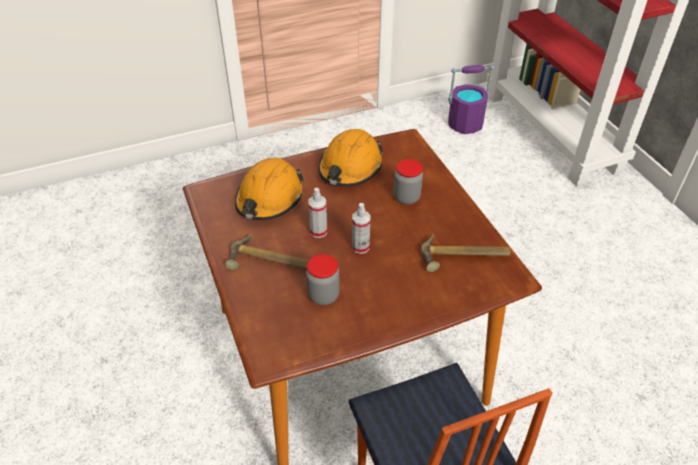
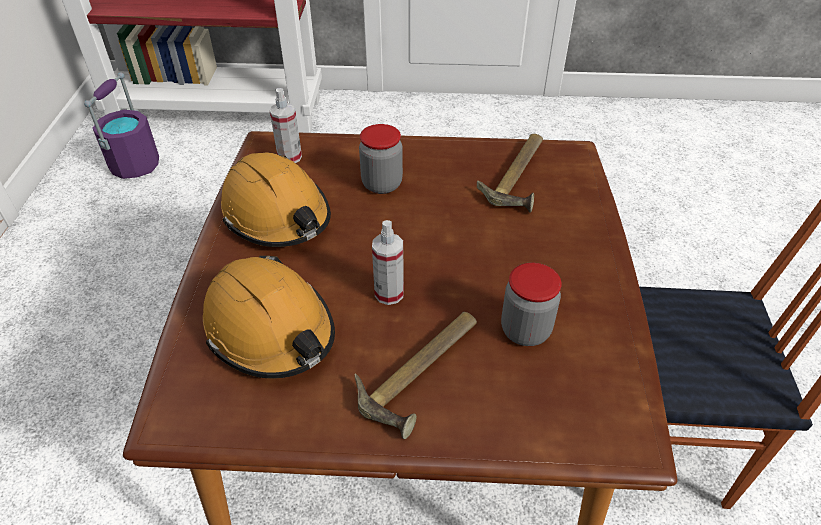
camera: 65 degrees left, 0 degrees up
(360, 247) = (449, 259): spray bottle -> spray bottle (289, 157)

